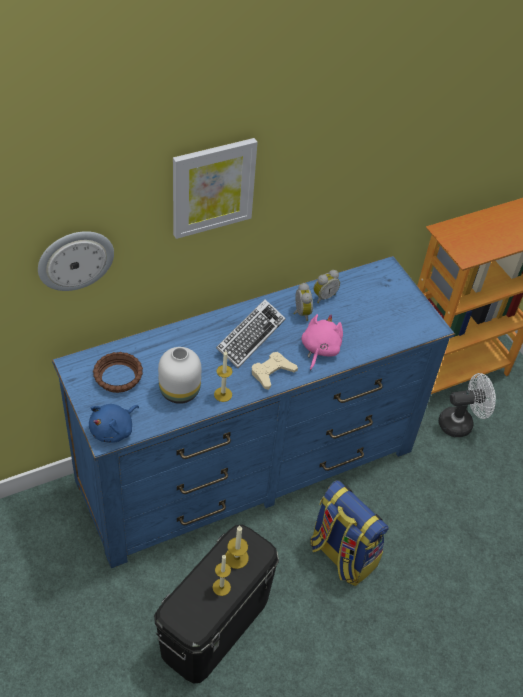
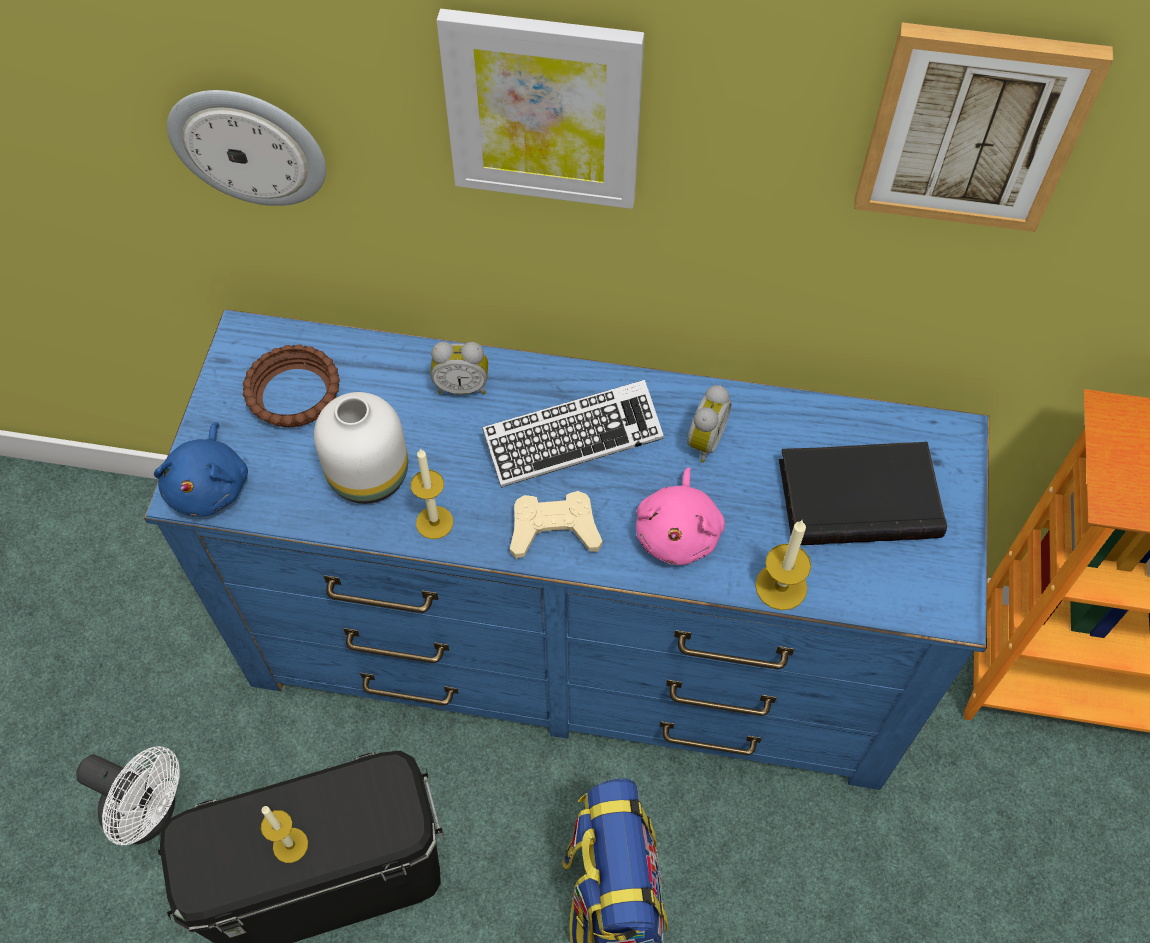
camera: 40 degrees right, 10 degrees up
(114, 430) = (210, 486): blue plush toy -> blue plush toy turned 75 degrees counterclockwise
(236, 557) = (352, 810): candle -> candle (781, 586)
(319, 349) = (678, 532): pink plush toy -> pink plush toy turned 135 degrees clockwise
(323, 296) = (775, 429): alarm clock -> alarm clock (462, 386)
(372, 304) = (859, 496): none -> black book
(373, 131) = (973, 127): none -> picture
(461, 423) = (1020, 793): white fan -> white fan (150, 813)

